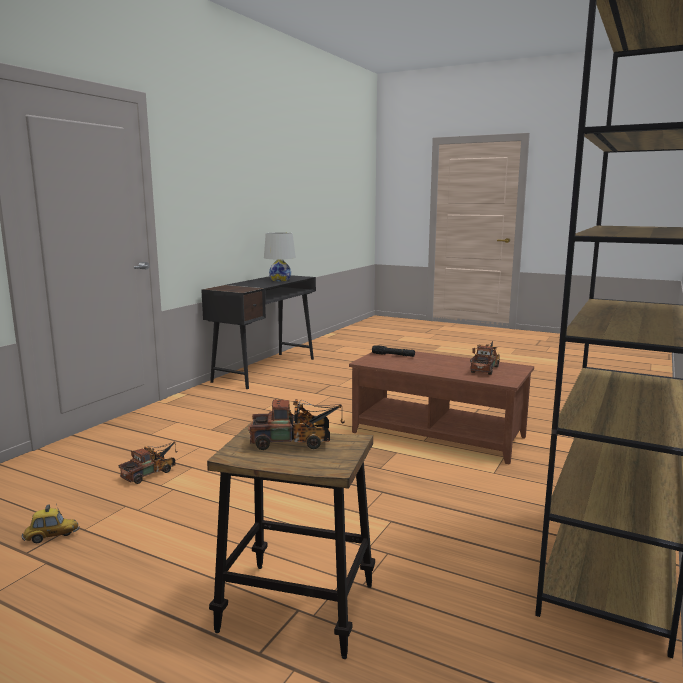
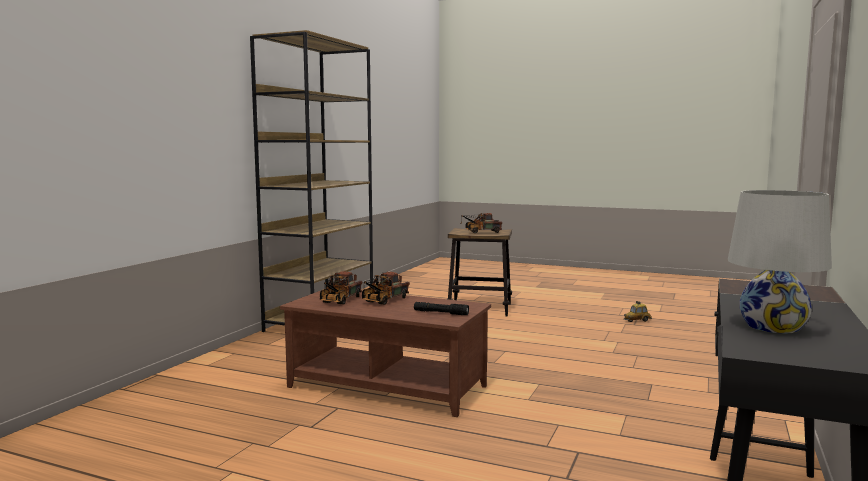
camera: 175 degrees right, 5 degrees down
(152, 473) = (638, 348): toy truck -> toy truck (383, 301)

